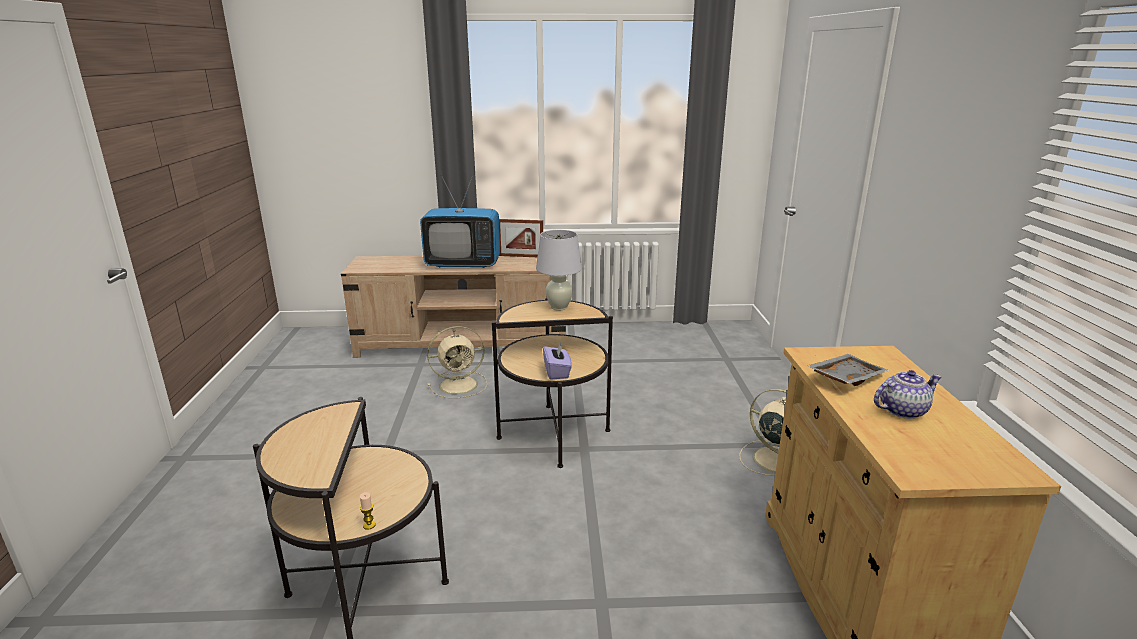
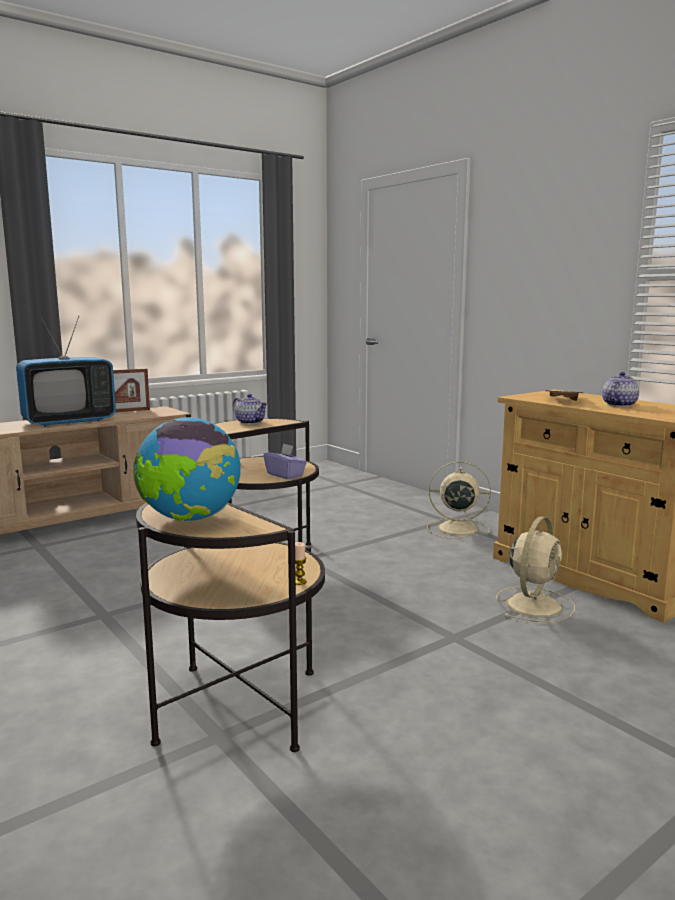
camera: 35 degrees left, 10 degrees down
(295, 446) = (190, 519): none -> globe
(460, 385) = (113, 549): beige fan -> beige fan (534, 604)
(558, 307) = (250, 422): white table lamp -> teapot

